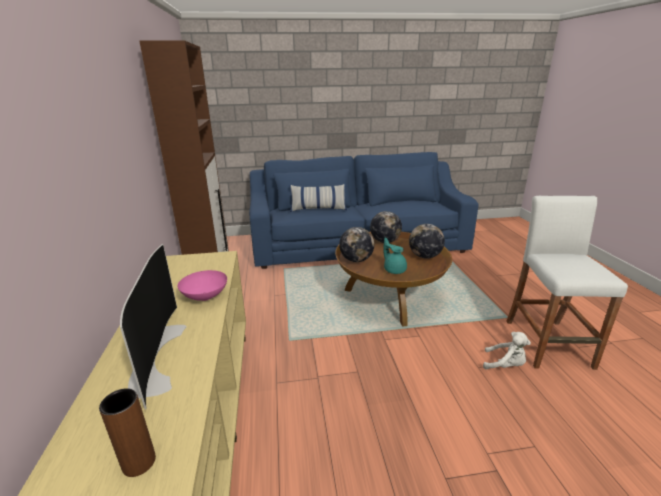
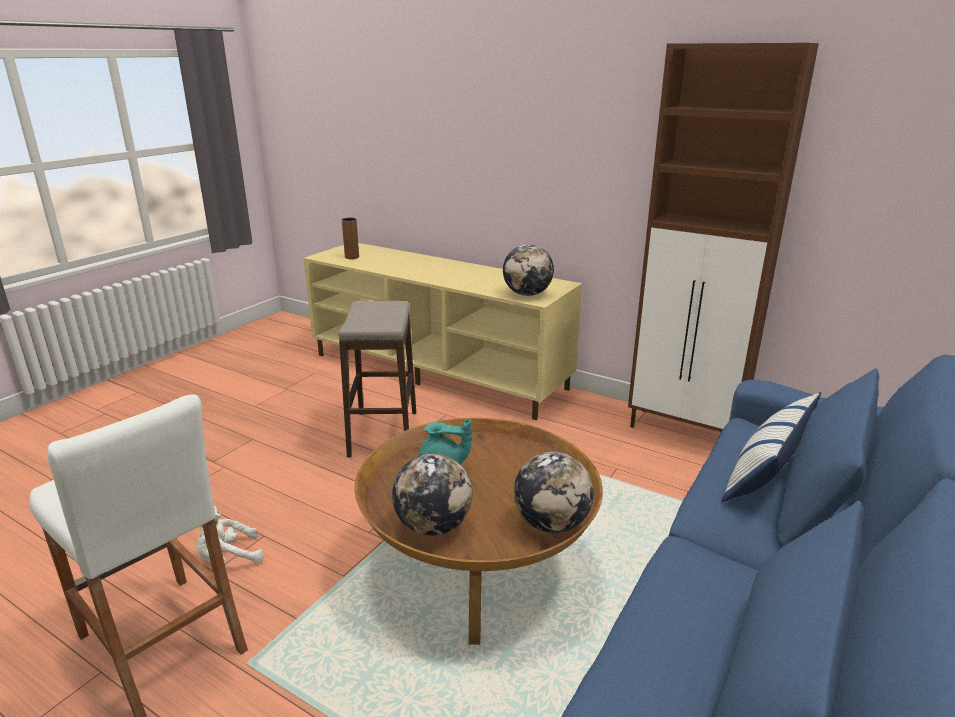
camera: 130 degrees right, 0 degrees up
(154, 356) = (419, 265): television -> none
(206, 297) = (466, 283): pink bowl -> none
(339, 396) = (383, 434): none -> stool
(356, 260) = (518, 455): globe -> globe (527, 294)

